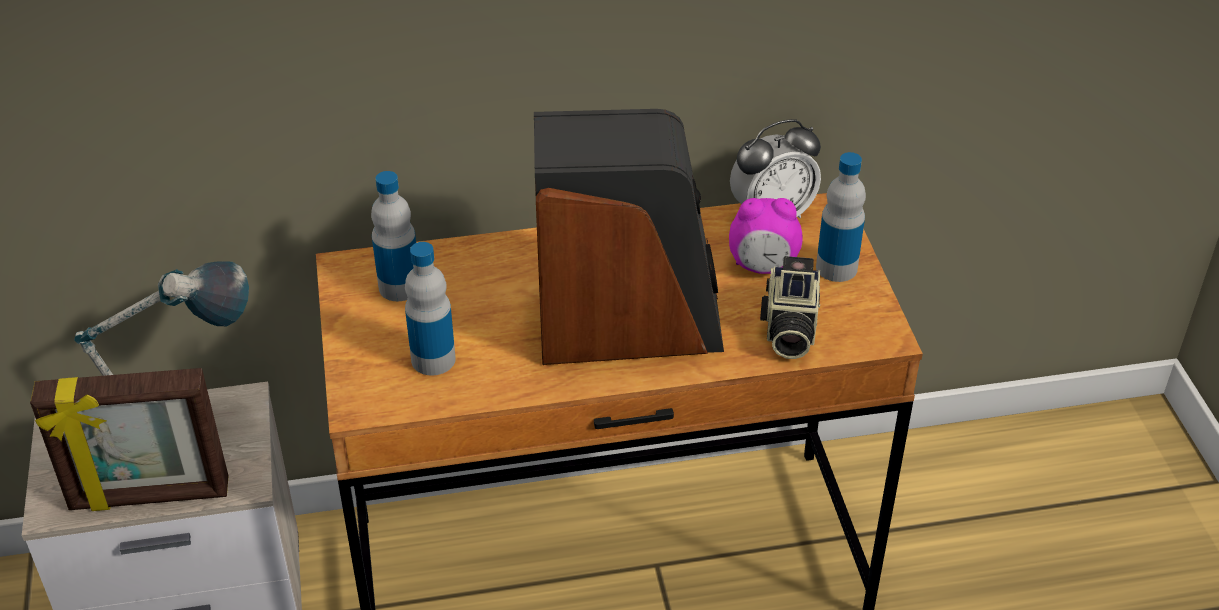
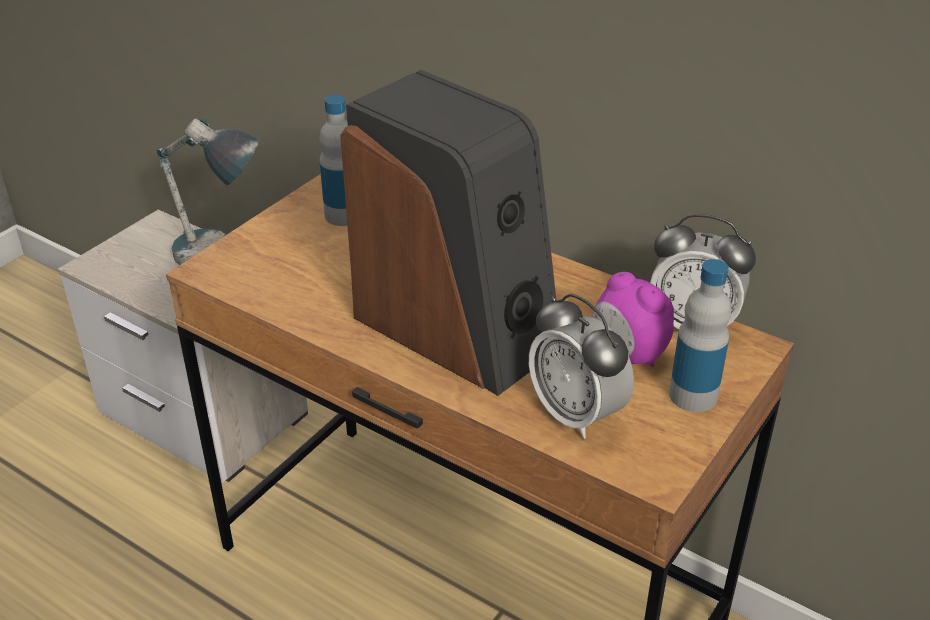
camera: 45 degrees right, 5 degrees down
(149, 497) = (139, 290): picture frame -> none
(433, 359) = (292, 270): bottle -> none
(788, 330) = (576, 414): camera -> alarm clock

